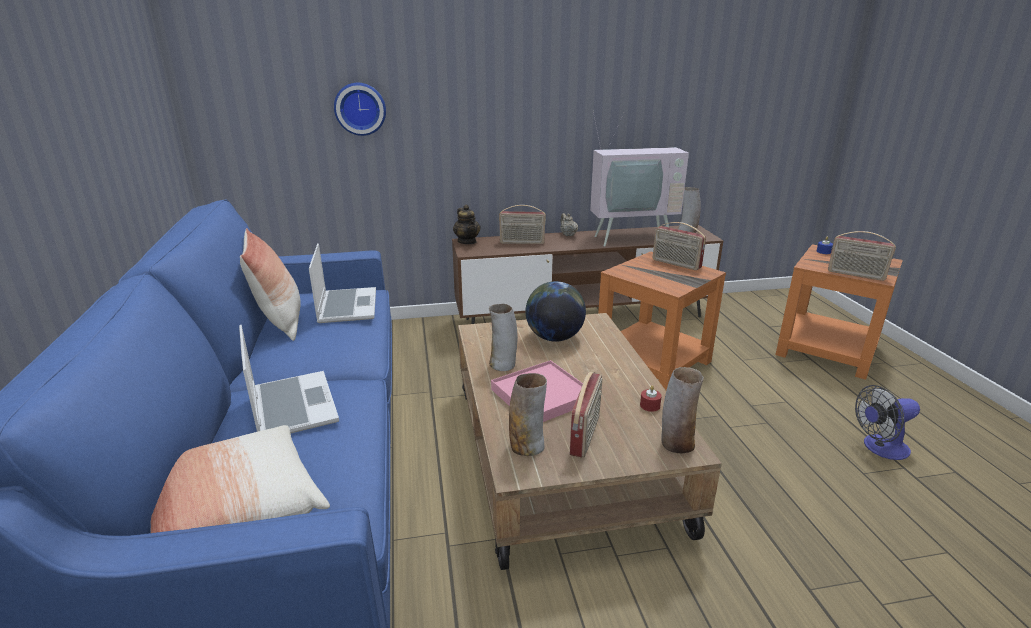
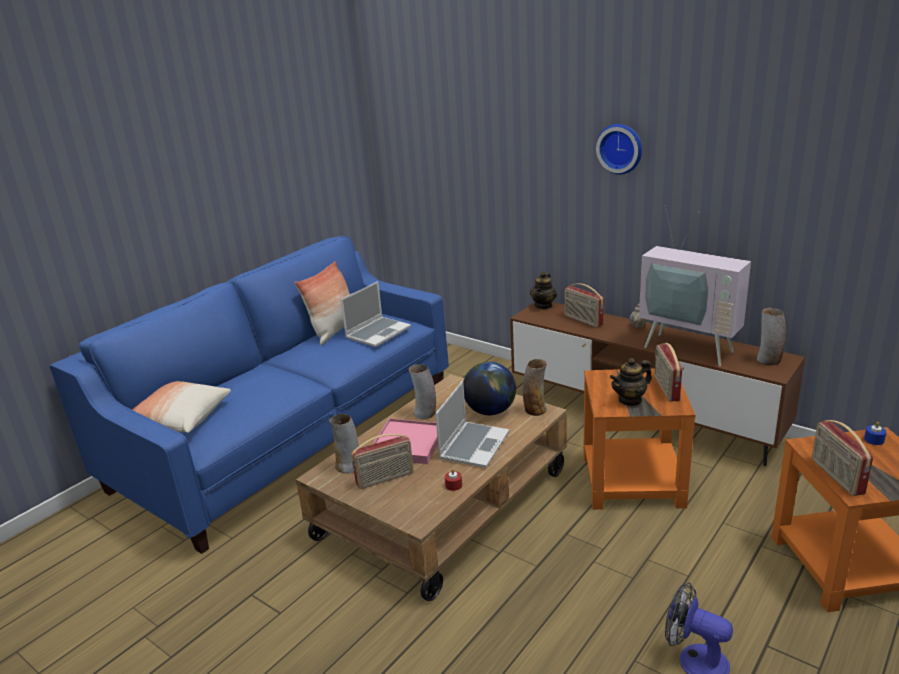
camera: 50 degrees right, 0 degrees up
(292, 406) = (262, 382): laptop -> laptop (473, 445)
(360, 109) = (478, 174): wall clock -> wall clock (620, 148)
(673, 278) = (630, 400): none -> teapot
(676, 444) = (419, 514): vase -> vase (535, 410)

